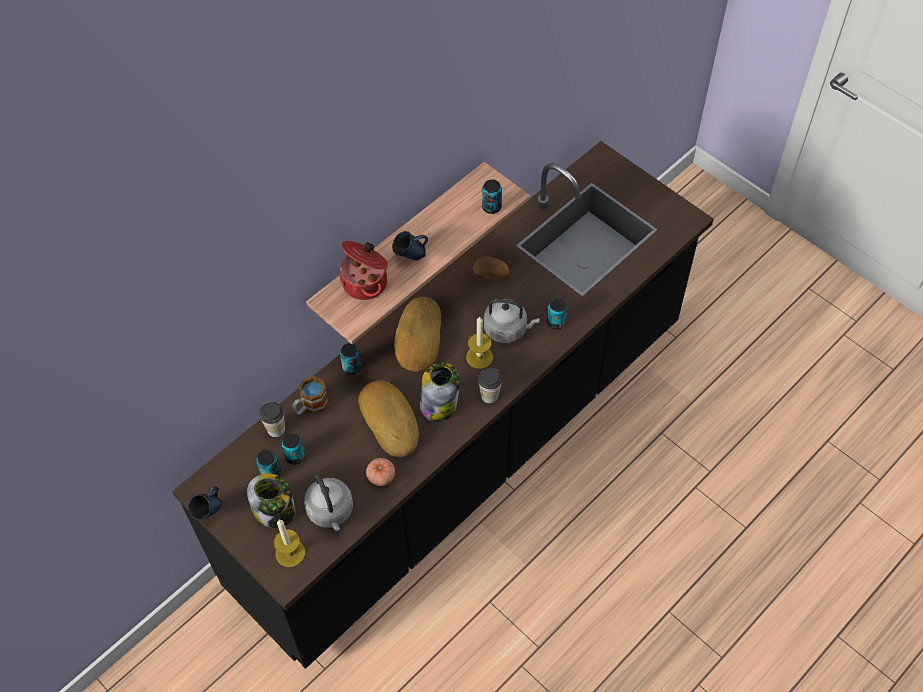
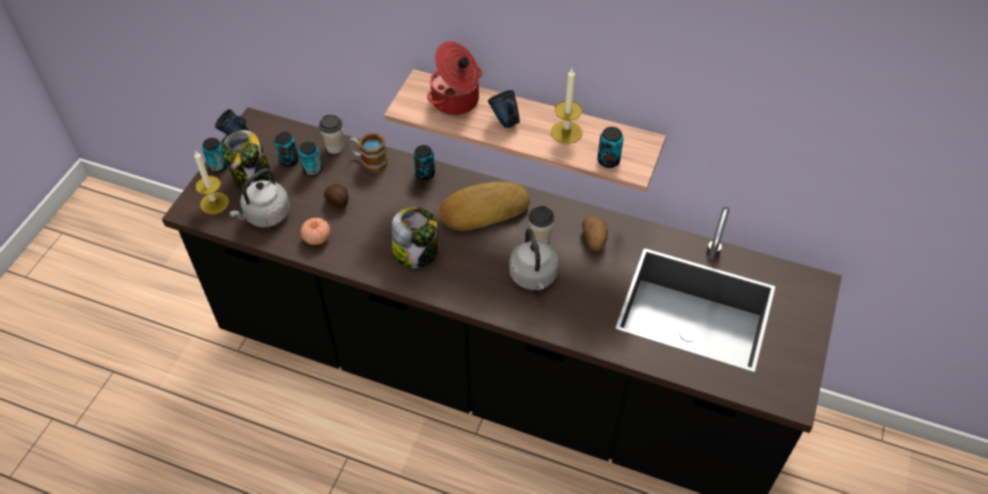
camera: 65 degrees right, 5 degrees down
(347, 446) = (338, 202): none -> potato
(391, 420) = (380, 223): bread -> none
(479, 357) = (487, 265): candle -> candle (566, 132)
(489, 395) = (446, 290): cup -> cup (540, 239)
(555, 322) = (566, 316): can -> can (218, 166)

